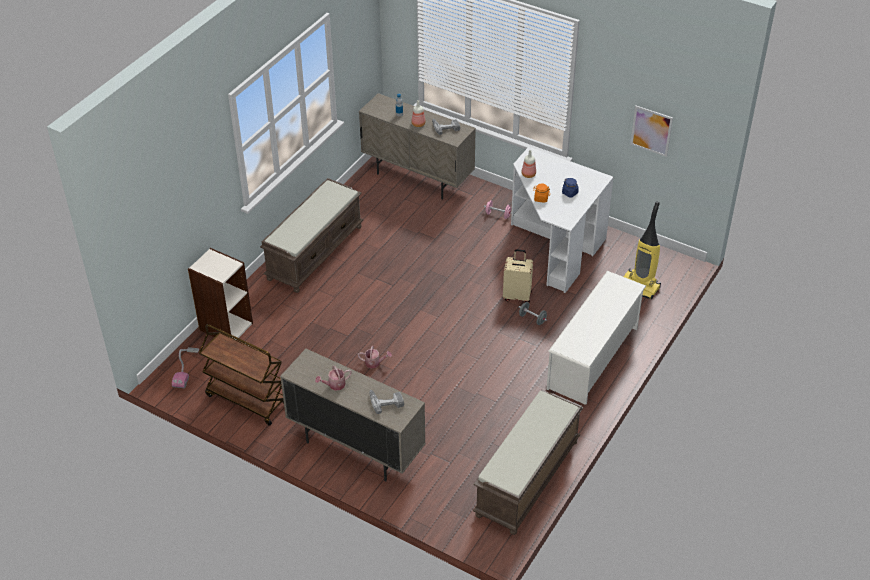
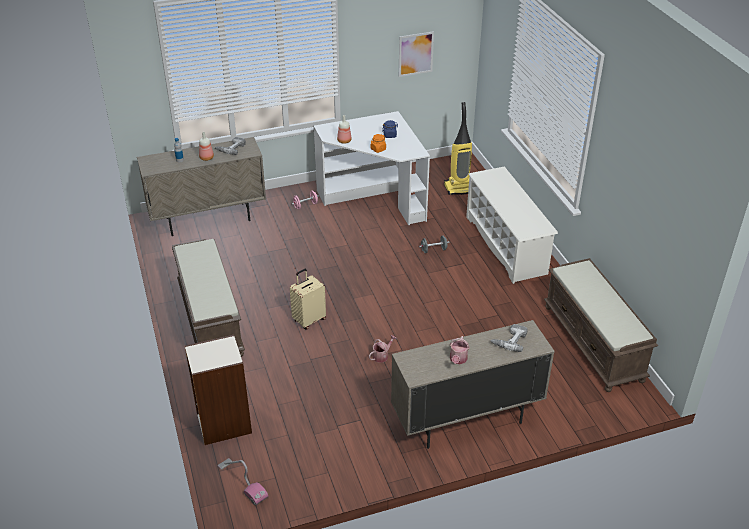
camera: 50 degrees left, 5 degrees down
(246, 400) = (332, 460): brown cart -> none
(517, 296) = (401, 243): beige suitcase -> beige suitcase (309, 320)

